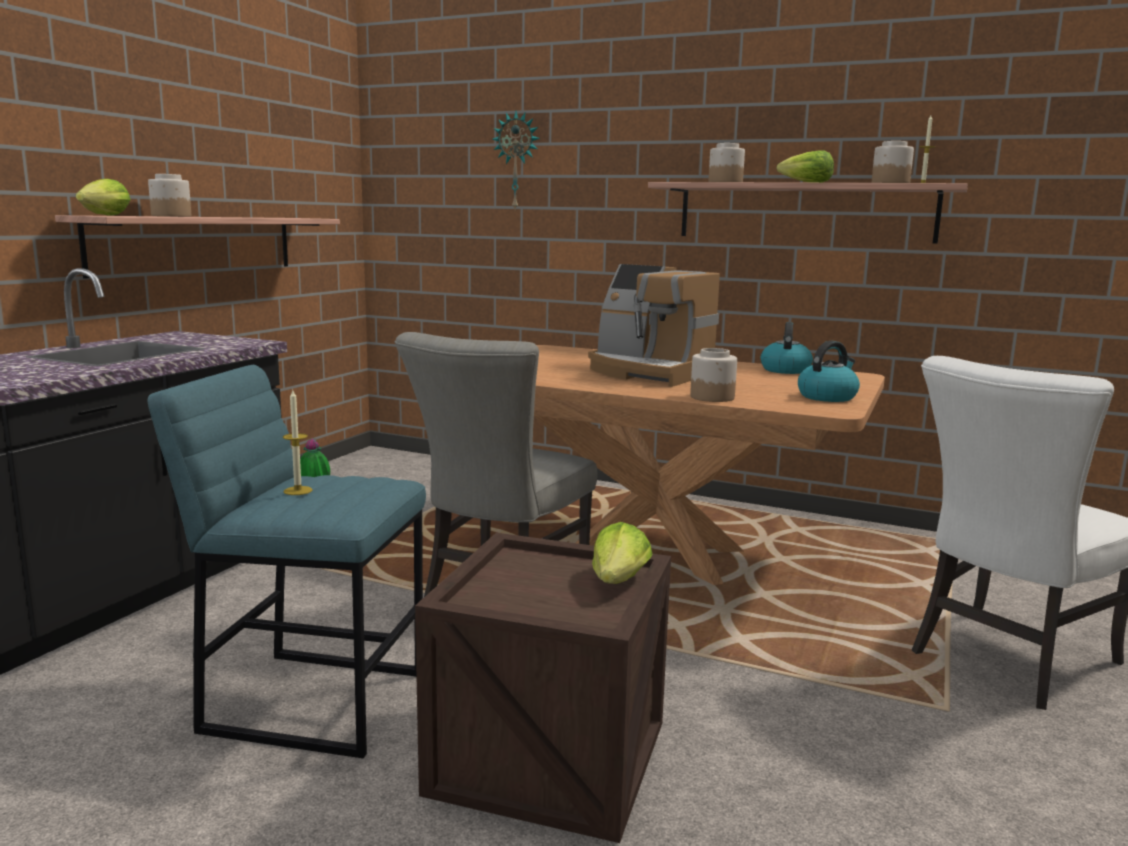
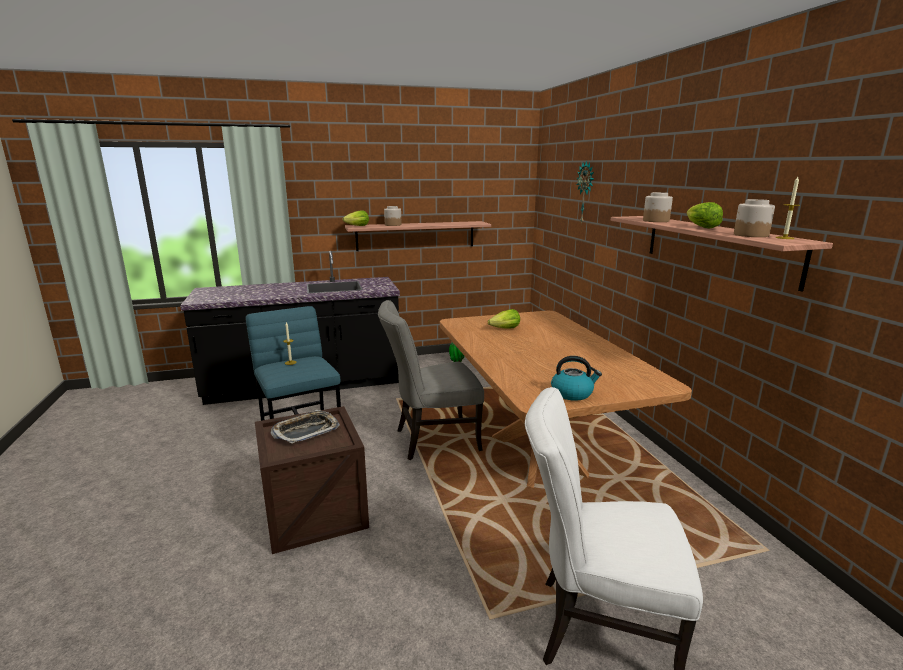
camera: 50 degrees right, 5 degrees up
(526, 582) = (306, 431): none -> tray
(619, 581) = (329, 447): lettuce -> lettuce (505, 329)
(650, 372) = (537, 345): coffee machine -> none
(712, 397) = (505, 371): jar -> none
(785, 370) = (629, 366): kettle -> none

